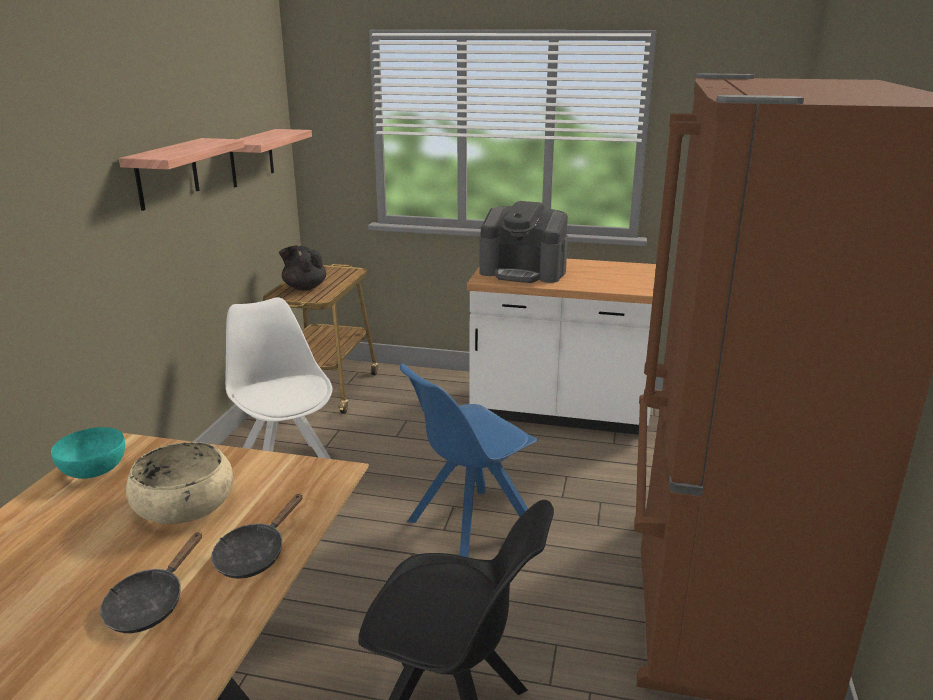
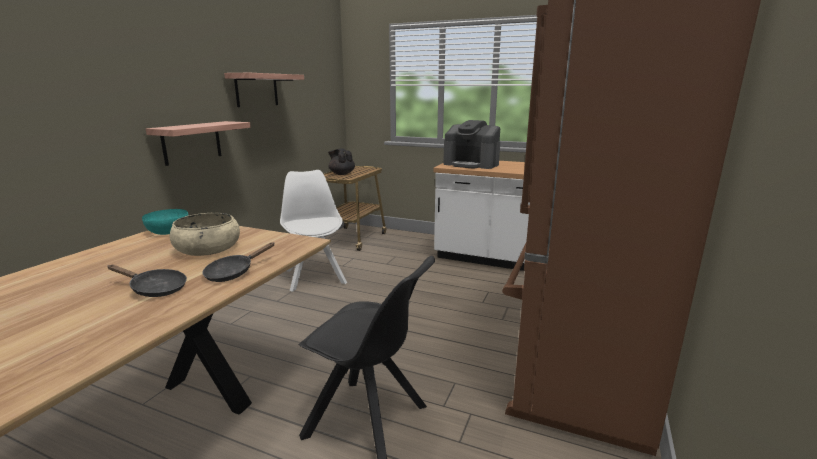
camera: 10 degrees right, 5 degrees down
(150, 604) = (155, 289): black frying pan -> black frying pan turned 105 degrees counterclockwise
(251, 157) = (315, 95): shelf -> shelf (192, 142)
(469, 528) = (416, 313): blue chair -> none

